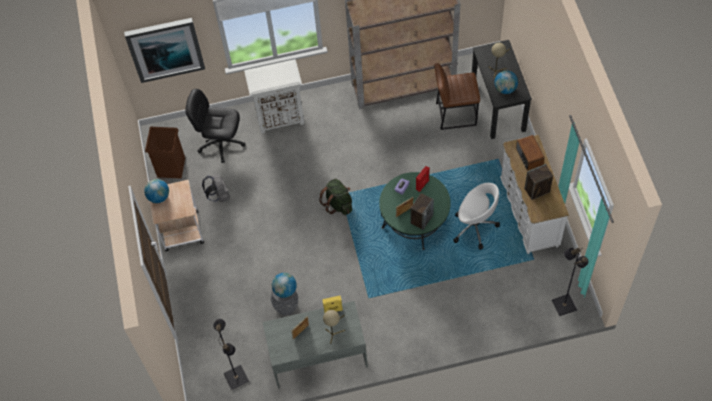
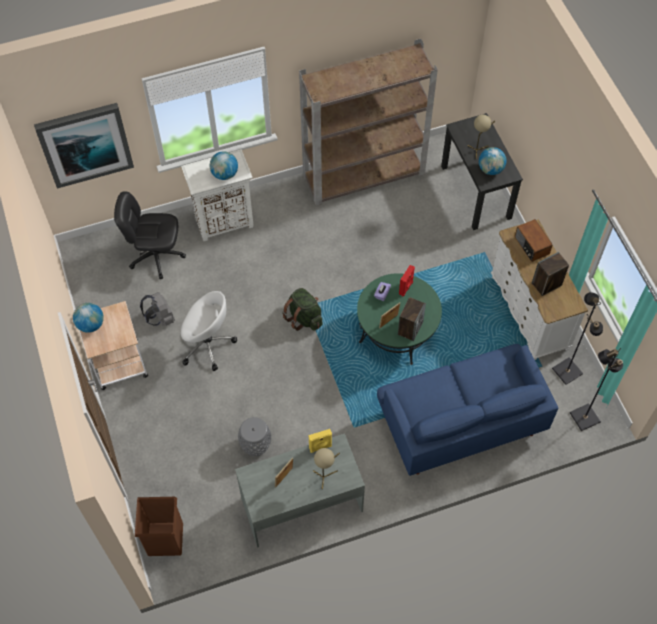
camera: 10 degrees left, 0 degrees up
(171, 167) = (99, 288): brown trash can -> brown trash can (165, 538)
(236, 377) = (204, 538): black floor lamp -> black floor lamp (567, 371)
(285, 290) = (255, 427): globe -> globe (224, 174)
(455, 114) = (428, 204): brown chair -> none
(459, 300) = (461, 422): none -> blue sofa
(475, 228) = (469, 334): white office chair -> white office chair (209, 345)

